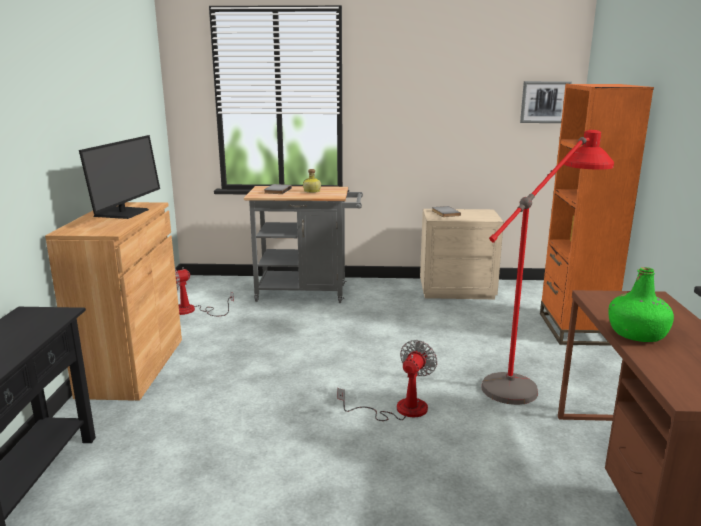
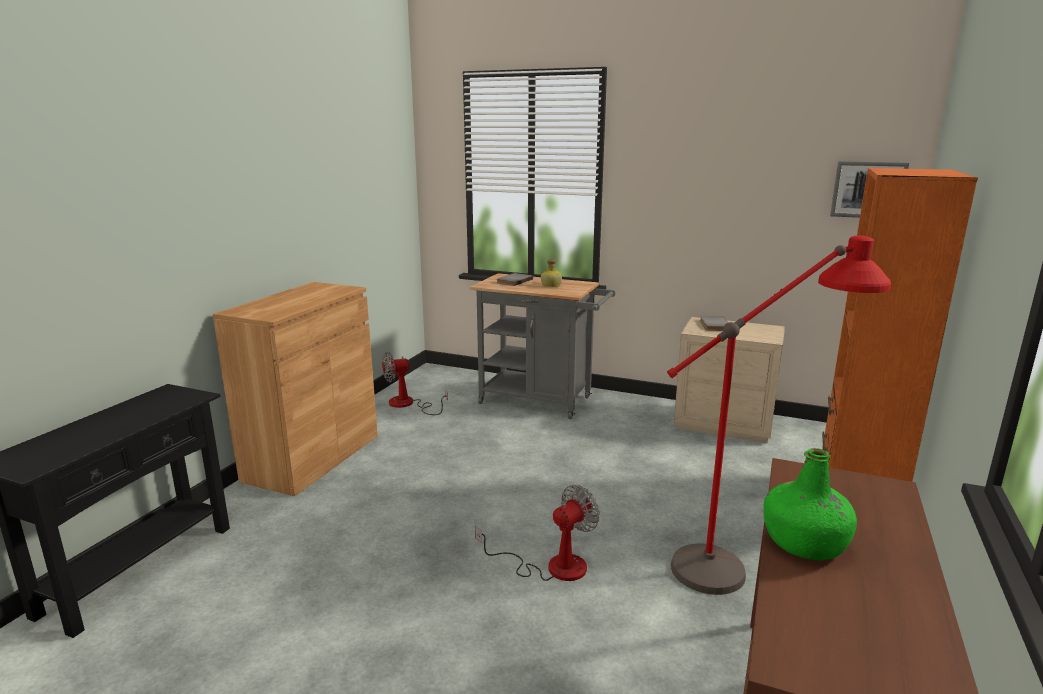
camera: 20 degrees right, 0 degrees up
(123, 213) = (309, 296): monitor -> none

